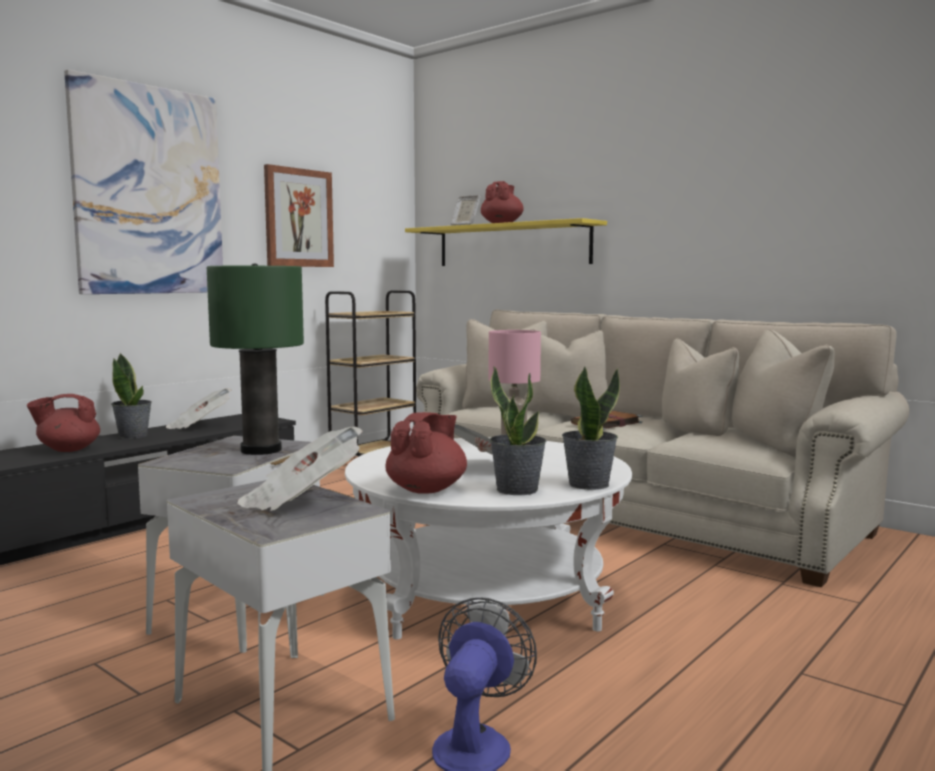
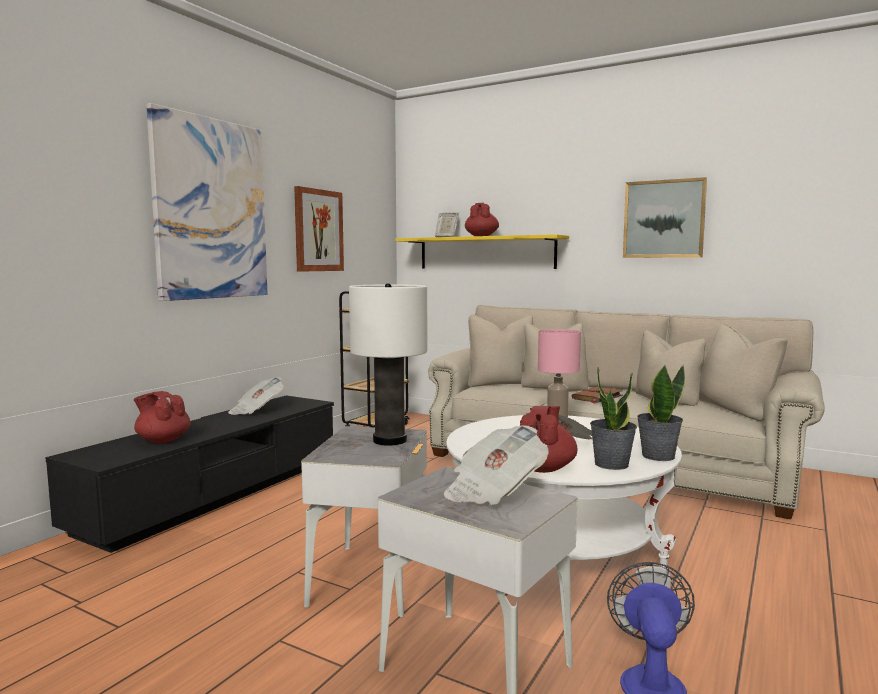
camera: 10 degrees left, 0 degrees up
(68, 450) = (163, 440): red teapot -> red teapot turned 60 degrees clockwise
(133, 436) = (208, 423): potted plant -> none
(262, 450) = (390, 440): green table lamp -> white table lamp
(719, 196) = (664, 219): none -> picture

